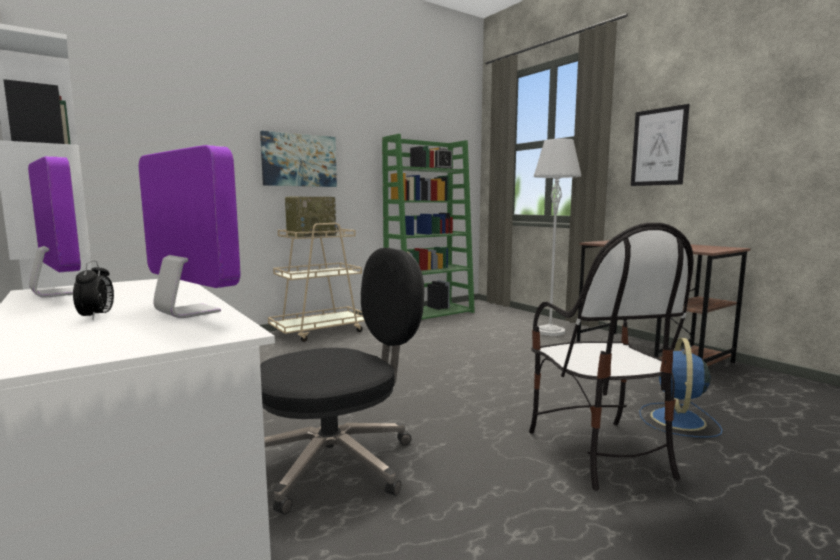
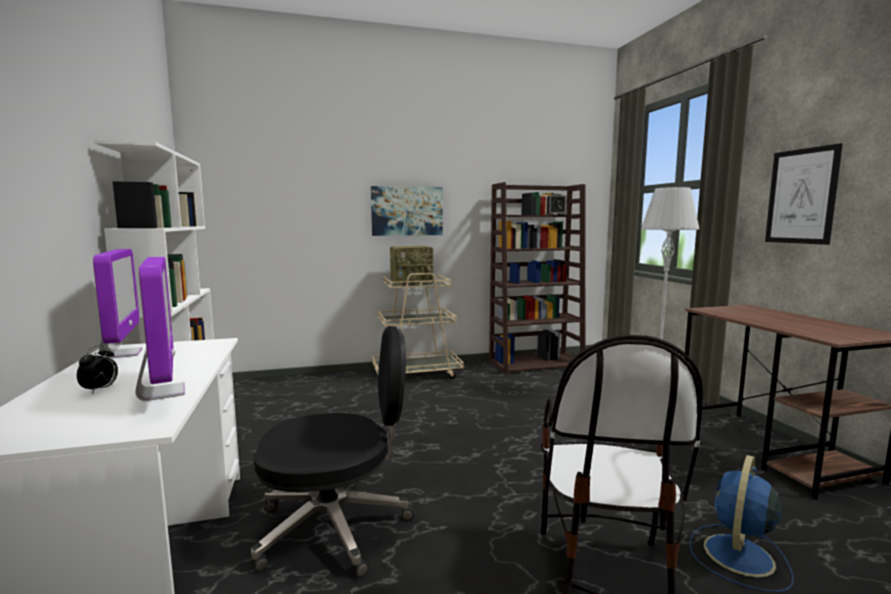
camera: 20 degrees right, 0 degrees up
(430, 313) = (536, 364): green bookcase -> brown bookcase

